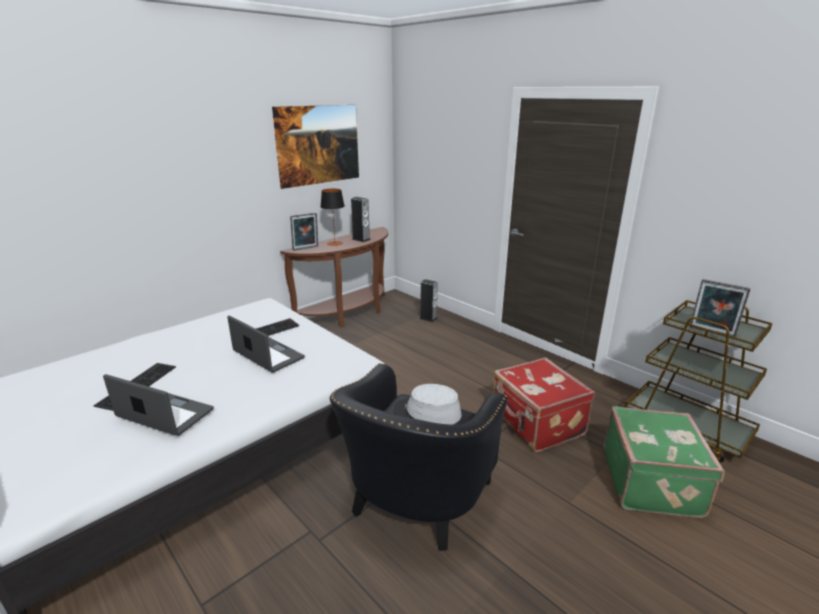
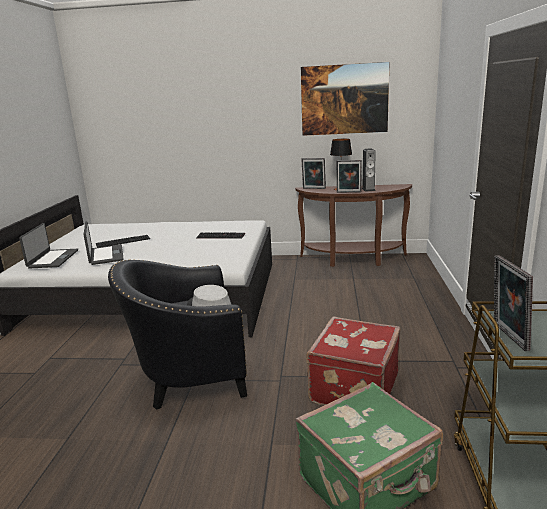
camera: 50 degrees right, 5 degrees down
(267, 355) = (194, 247): laptop -> laptop (52, 259)
(352, 246) = (348, 192): none -> picture frame
(428, 318) = (413, 282): speaker -> none

